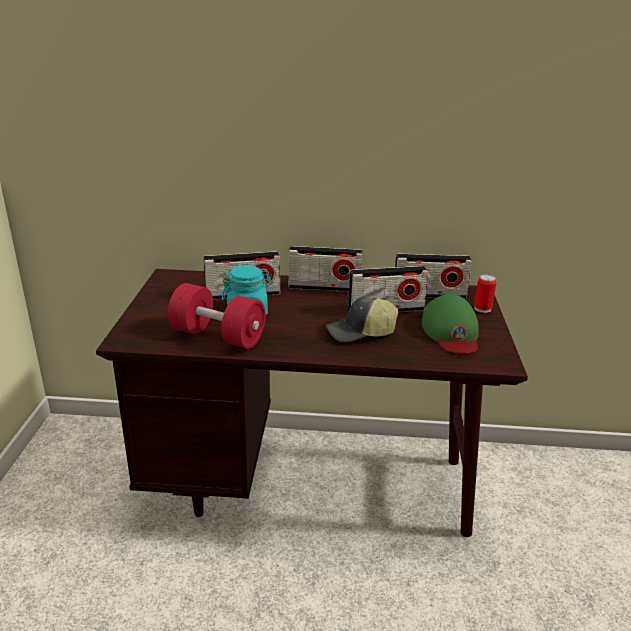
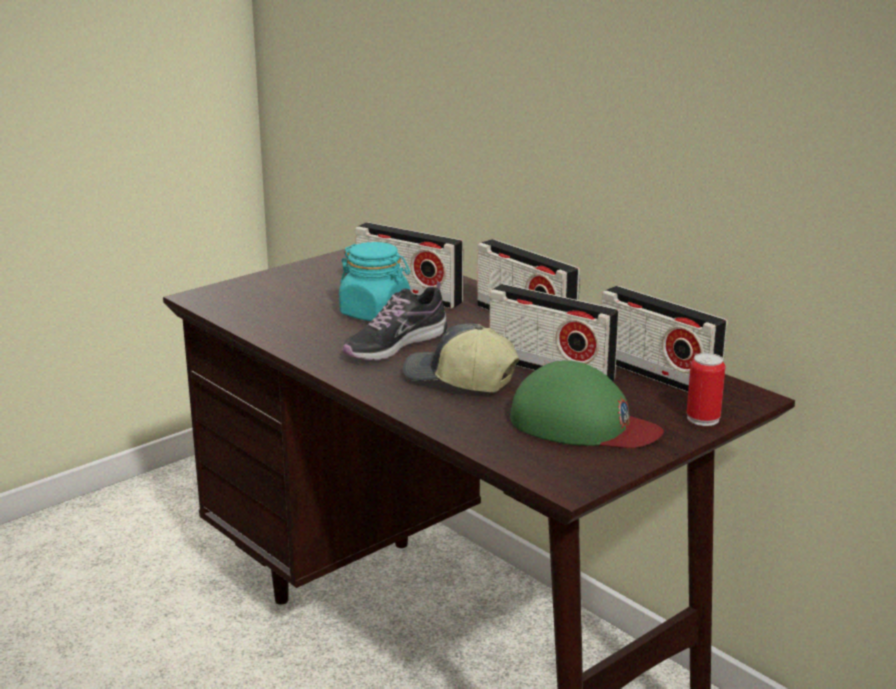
camera: 45 degrees right, 5 degrees down
(218, 336) = (293, 325): red dumbbell -> none
(294, 326) = (394, 345): none -> shoe
(451, 332) = (582, 424): green cap -> green cap turned 105 degrees counterclockwise

